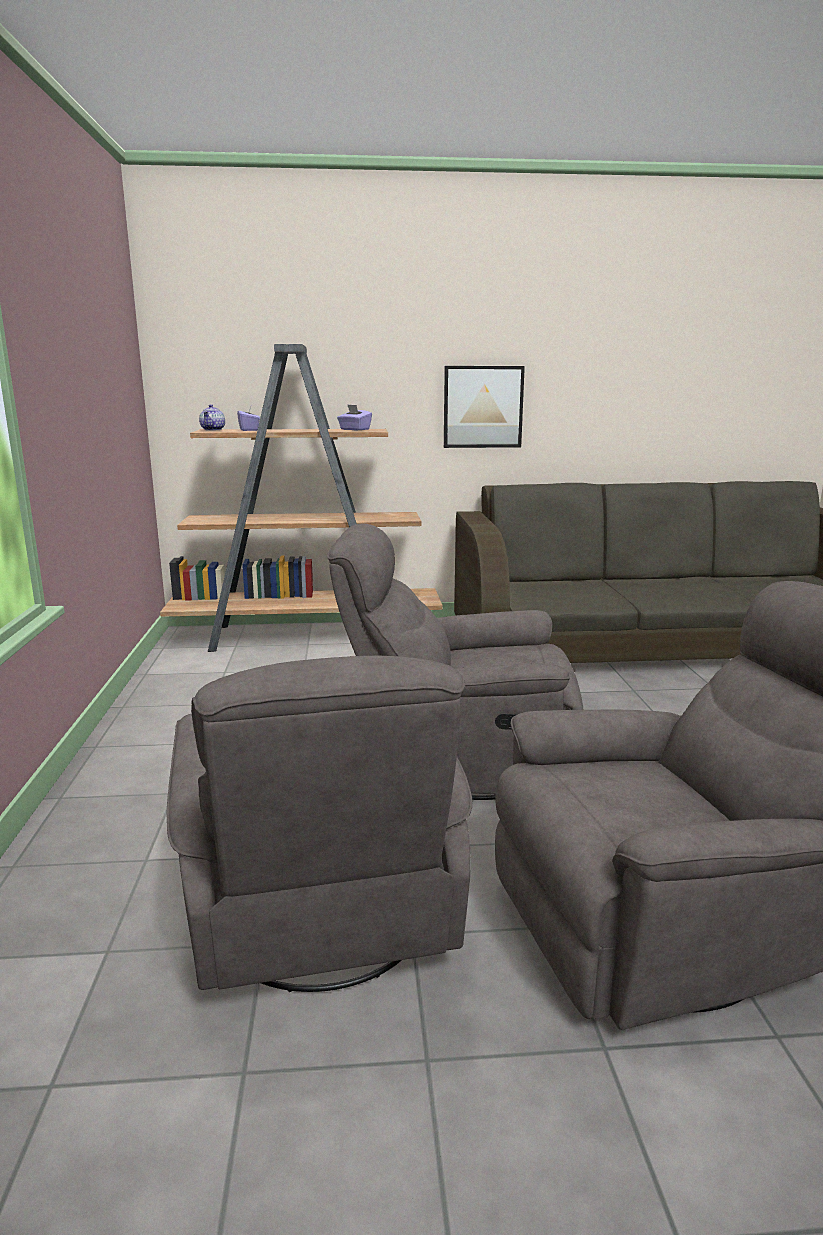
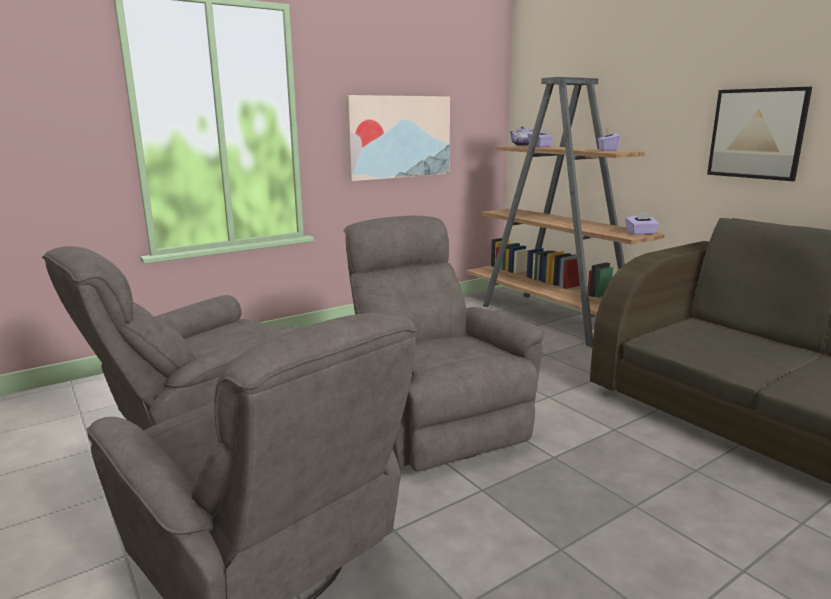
camera: 60 degrees right, 0 degrees up
(89, 425) = (399, 137): none -> picture
(403, 515) = (641, 233): none -> purple tissue box

